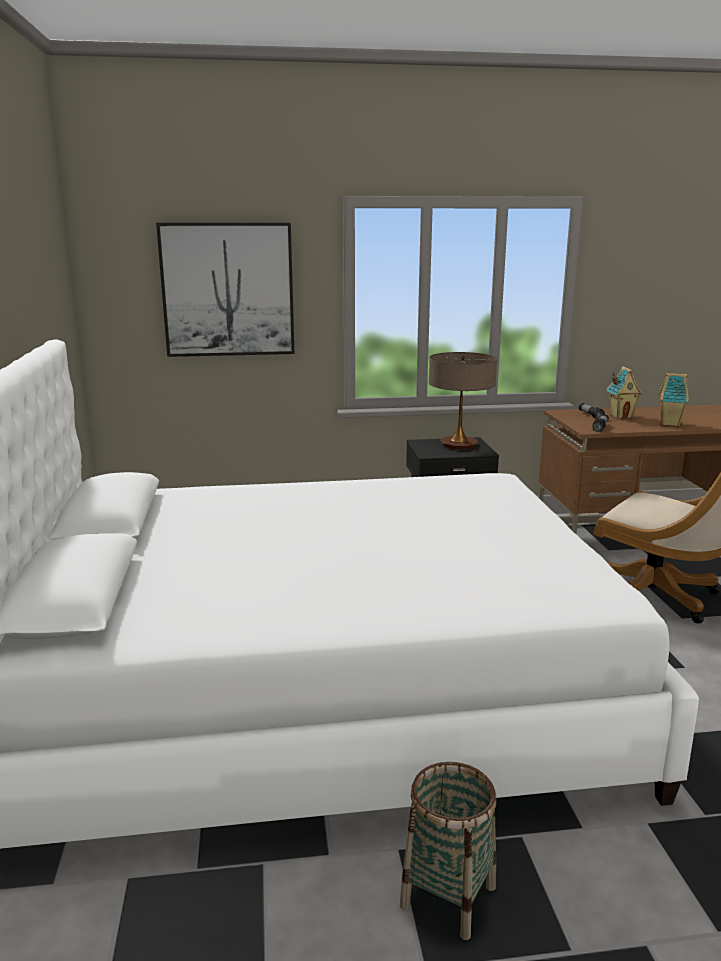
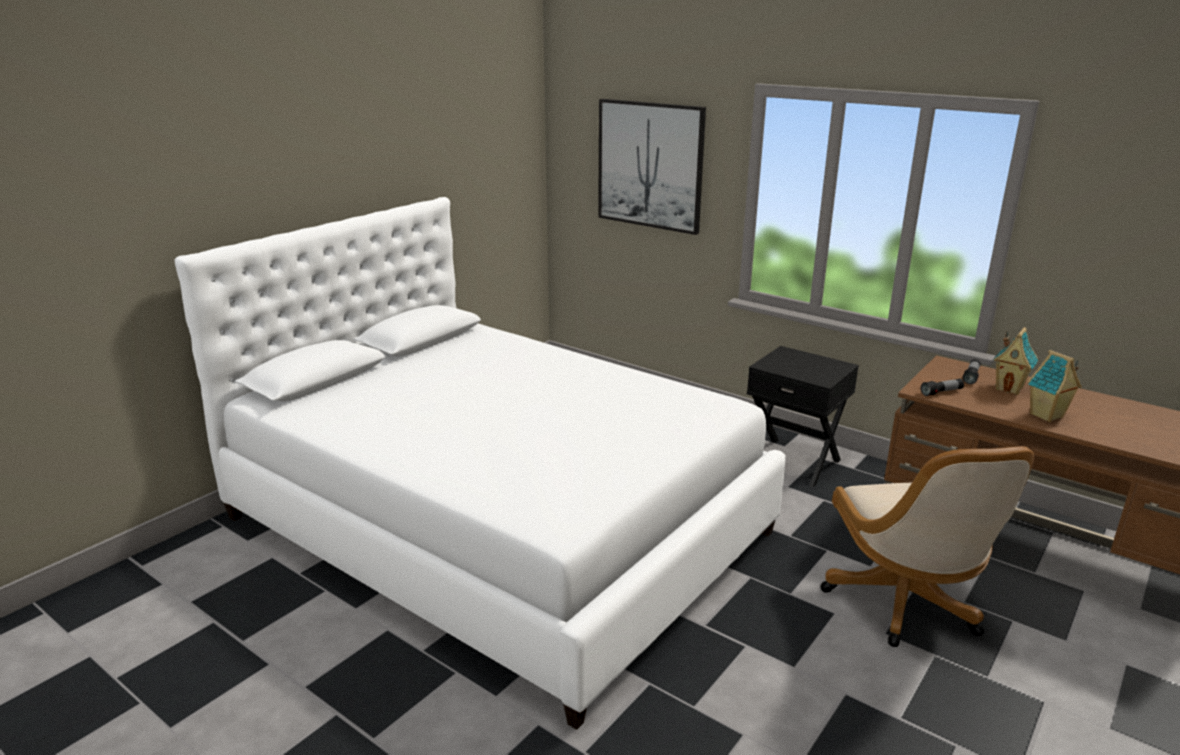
camera: 45 degrees right, 5 degrees up
(448, 896) = (368, 668): basket -> none
(459, 445) = (816, 366): table lamp -> none

